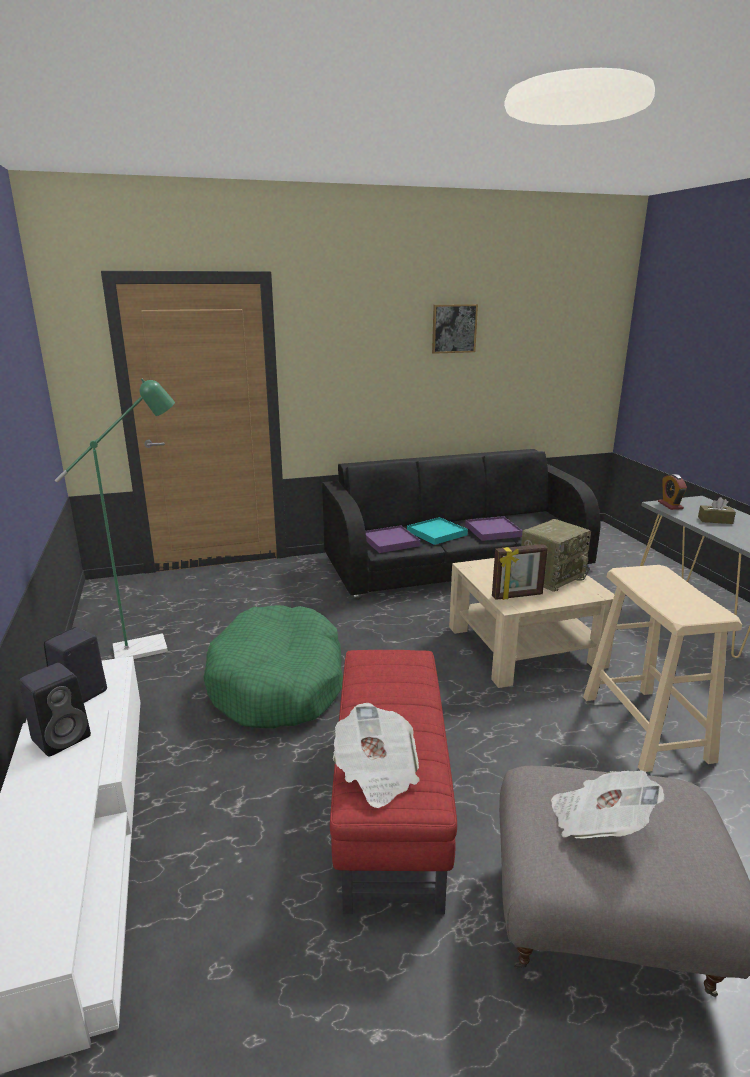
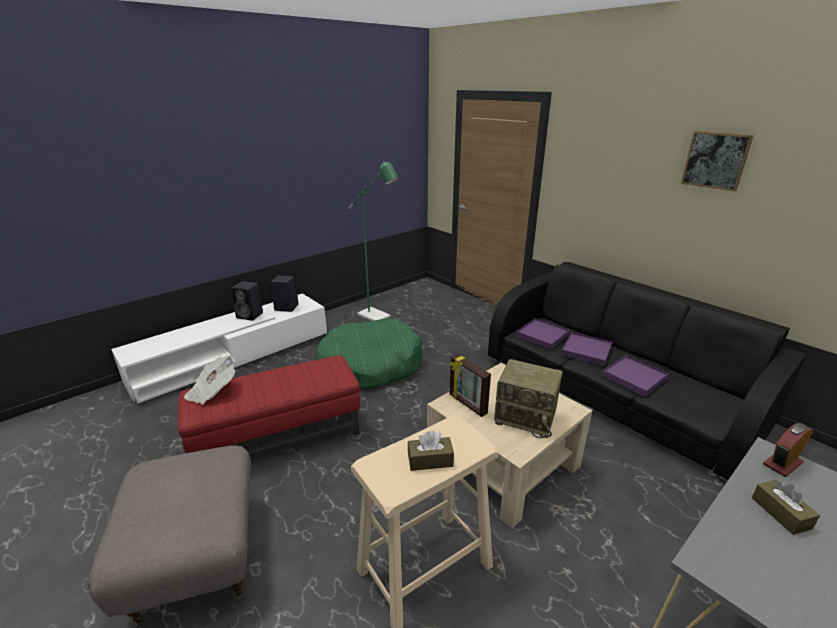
camera: 65 degrees right, 5 degrees up
(437, 533) = (586, 350): turquoise tray -> purple tray
(599, 823) = (175, 484): newspaper -> none
(677, 592) = (430, 460): none -> brown tissue box

